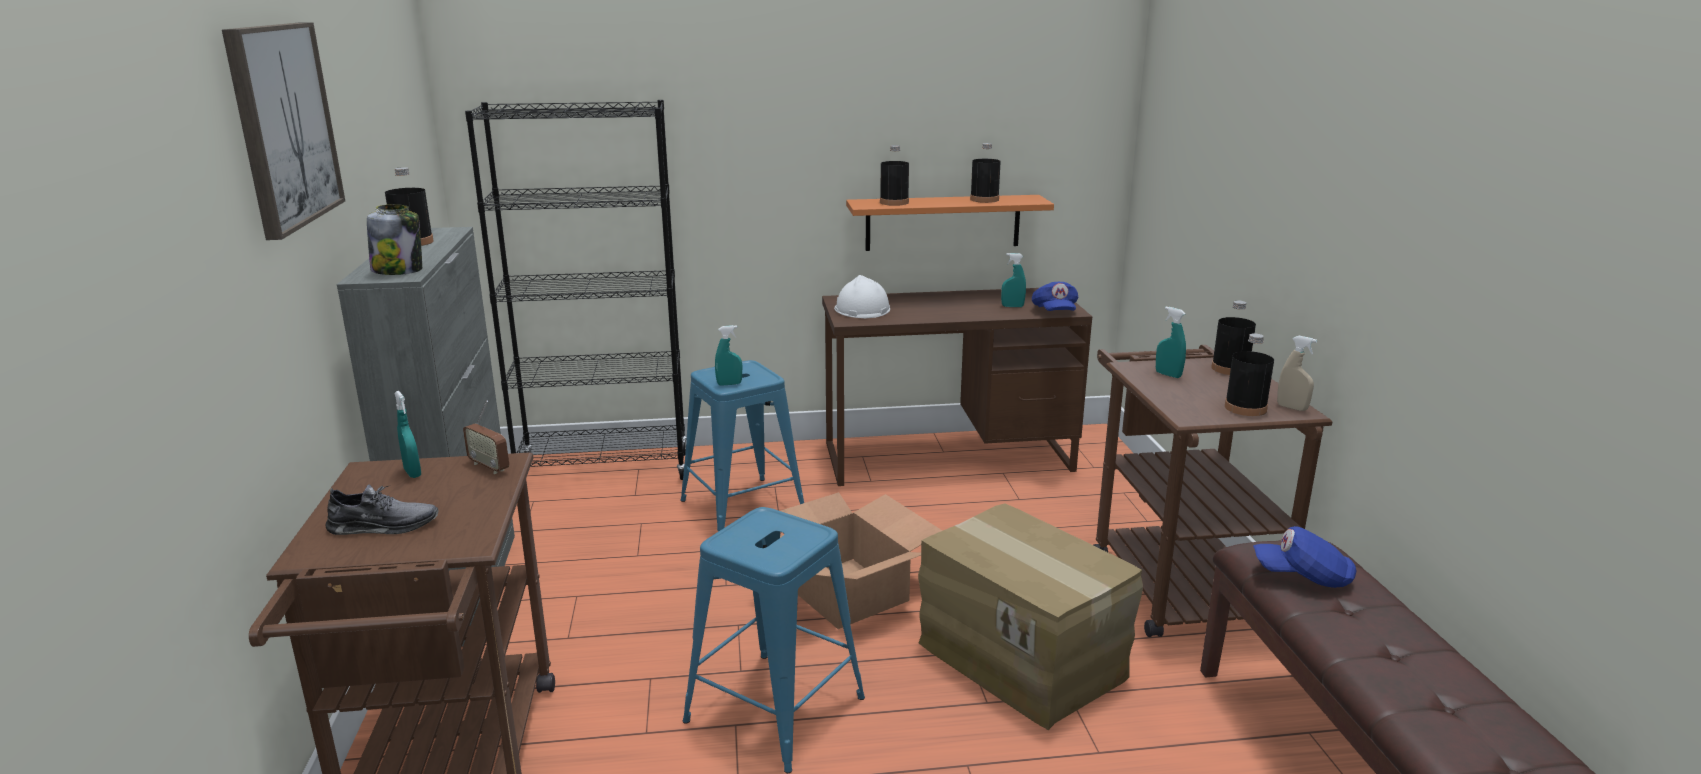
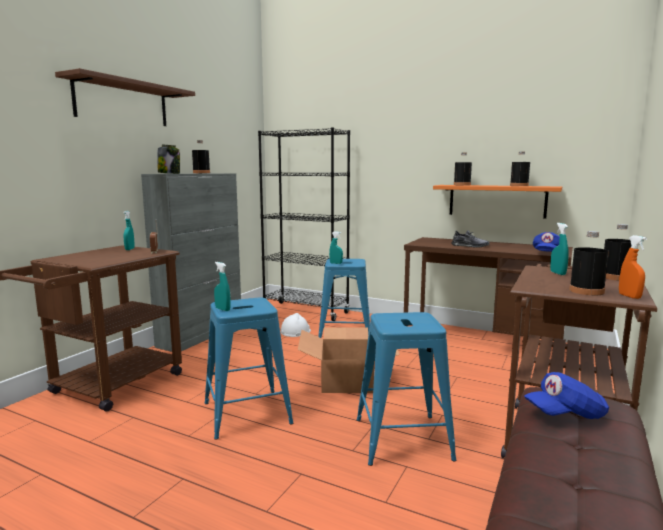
camera: 35 degrees right, 10 degrees down
(283, 125) = (122, 103): picture -> brown shelf
(383, 526) = (86, 257): grey shoe -> grey shoe (469, 246)
(862, 309) = (431, 242): white hard hat -> white hard hat (295, 331)
(1012, 306) = (523, 249): turquoise spray bottle -> turquoise spray bottle (222, 309)
(1023, 658) = (402, 438): cardboard box -> blue stool
(1292, 408) = (629, 296): beige spray bottle -> orange spray bottle
(1302, 576) = (565, 414): blue cap -> blue cap turned 60 degrees counterclockwise

